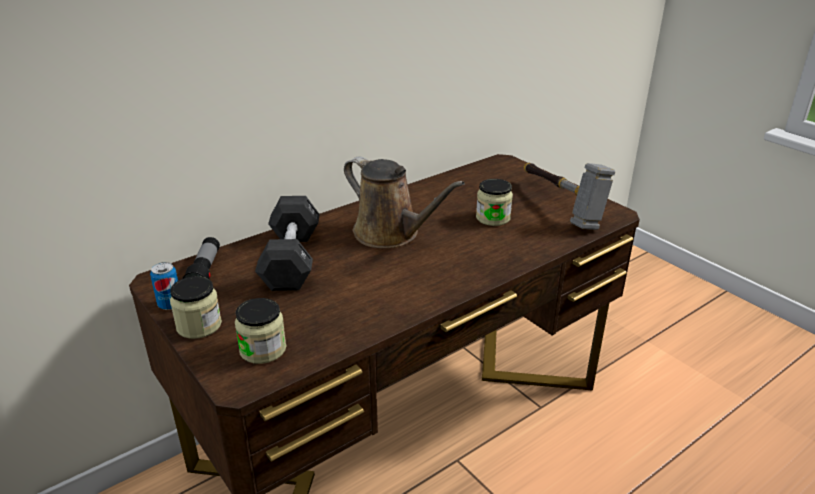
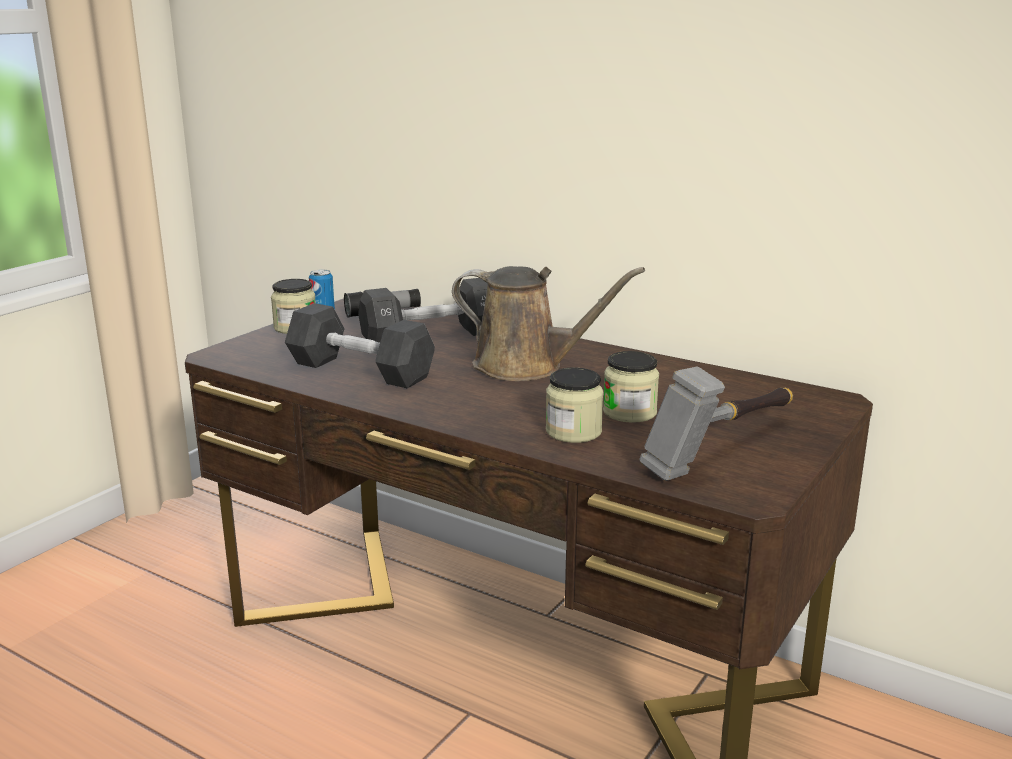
camera: 70 degrees right, 10 degrees down
(263, 349) = (268, 353): jar -> jar (573, 432)
(348, 304) = (360, 370): none -> black dumbbell
(391, 234) = (526, 366): brown watering can -> brown watering can turned 90 degrees counterclockwise

